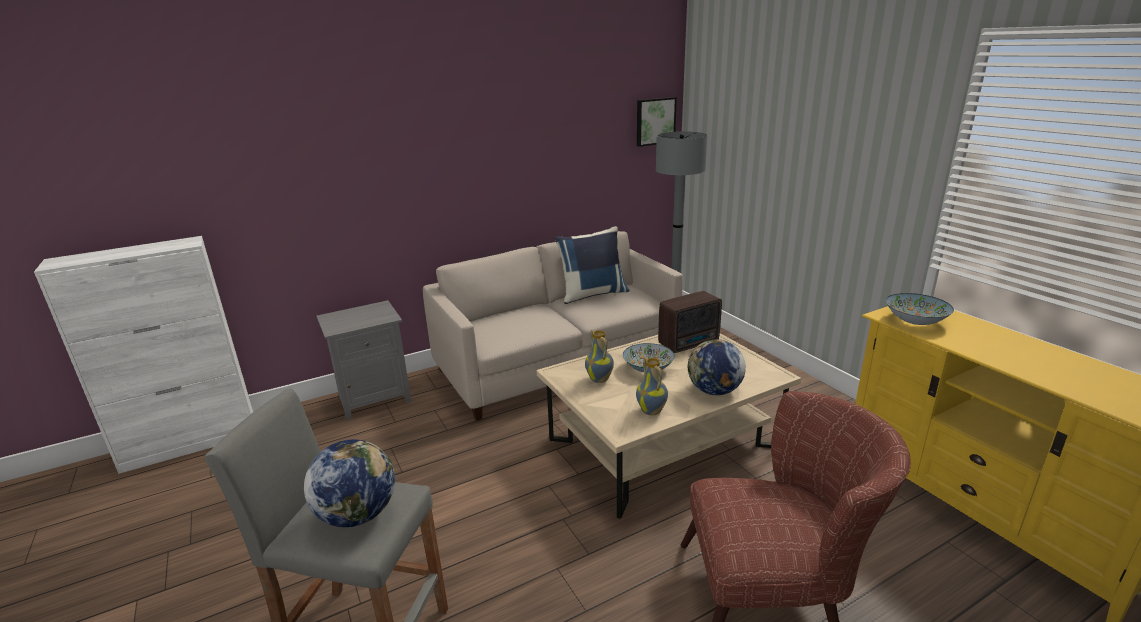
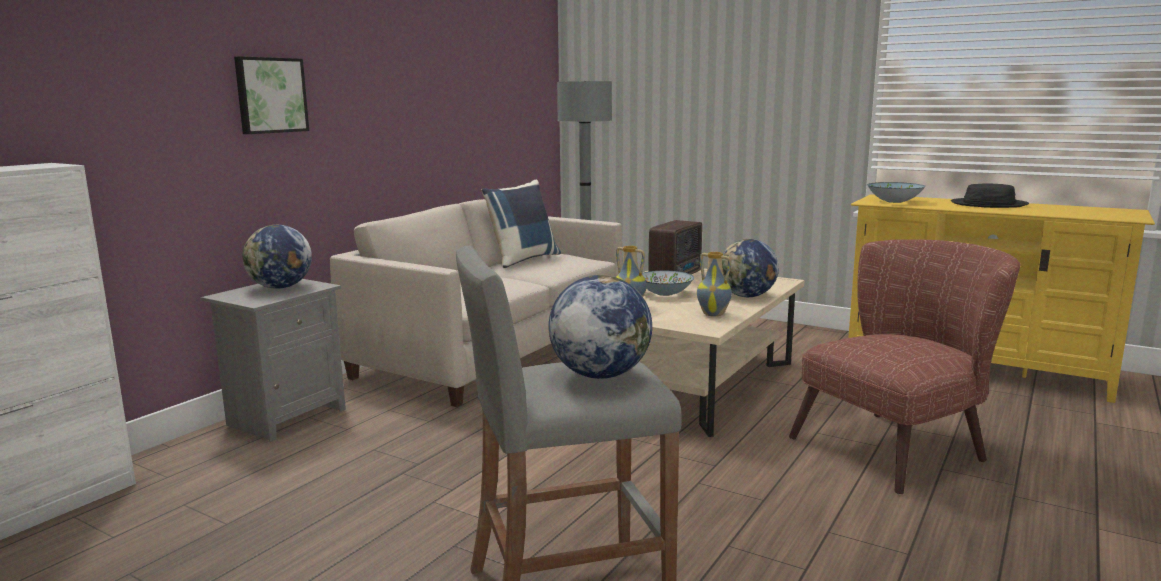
camera: 30 degrees left, 10 degrees down
(366, 314) = (280, 287): none -> globe
(654, 121) = (538, 74): picture -> picture (270, 95)
(1026, 351) = (988, 204): none -> black hat

